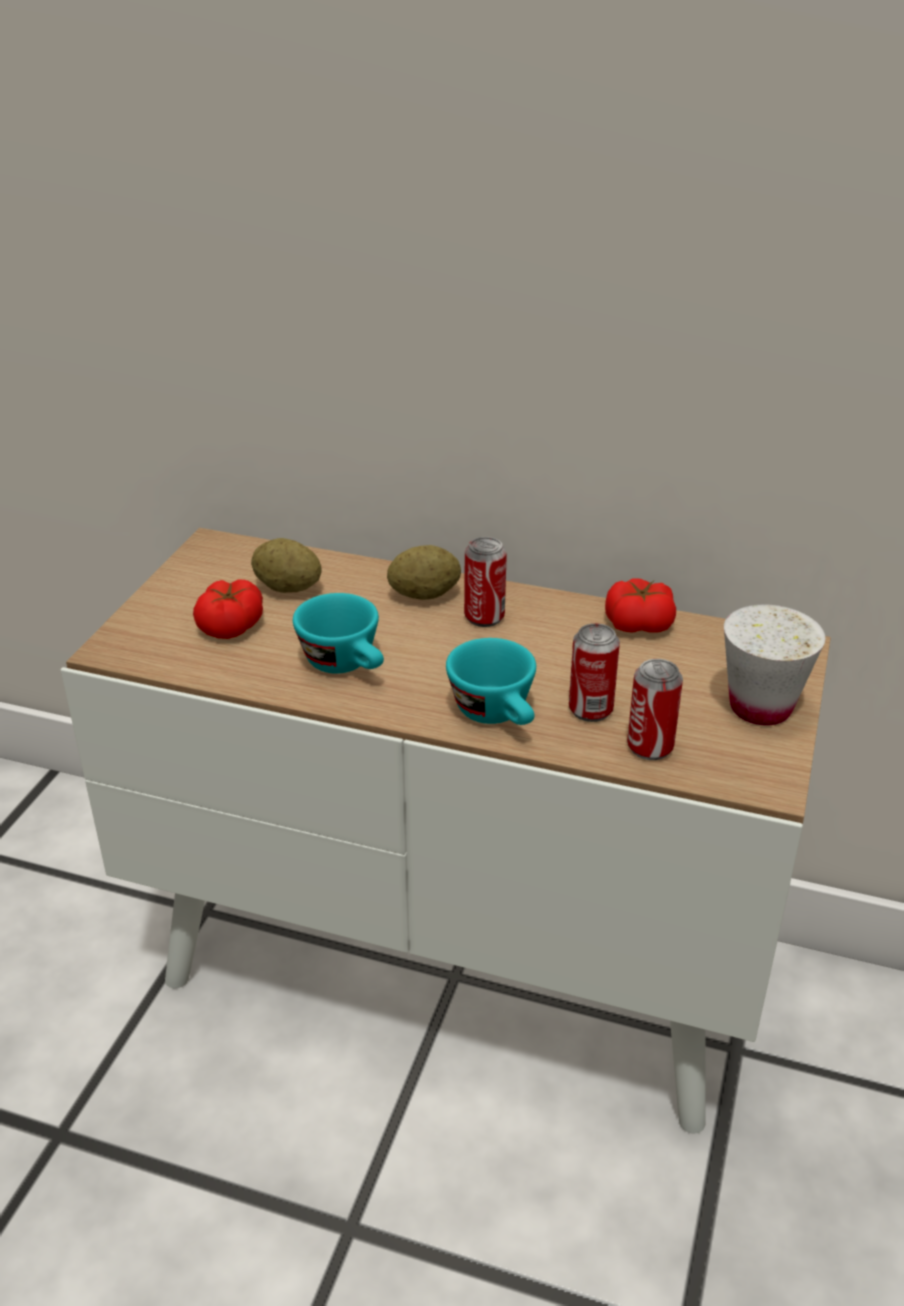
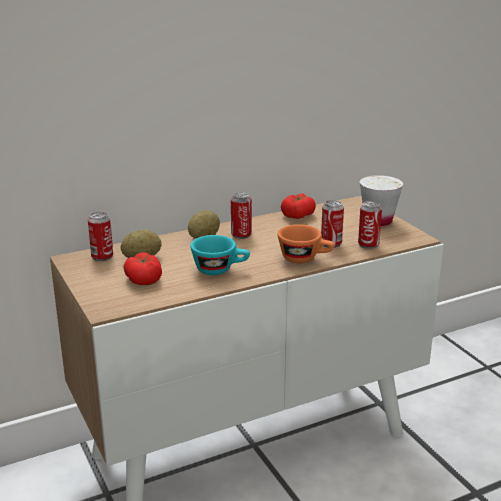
camera: 45 degrees left, 10 degrees down
(249, 560) = (102, 257): none -> can
(498, 715) = (305, 258): turquoise cup -> orange cup

